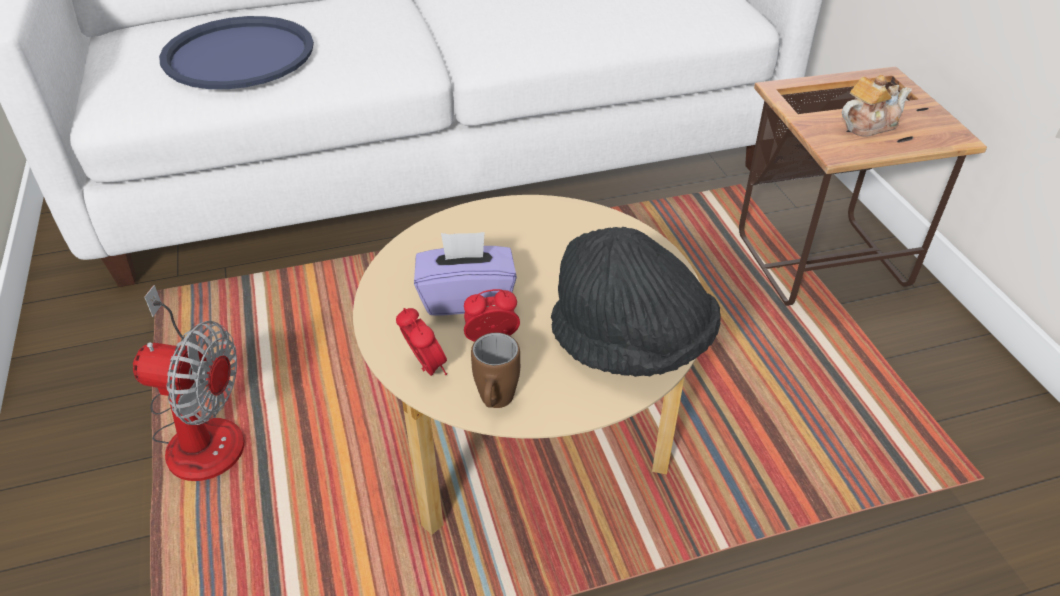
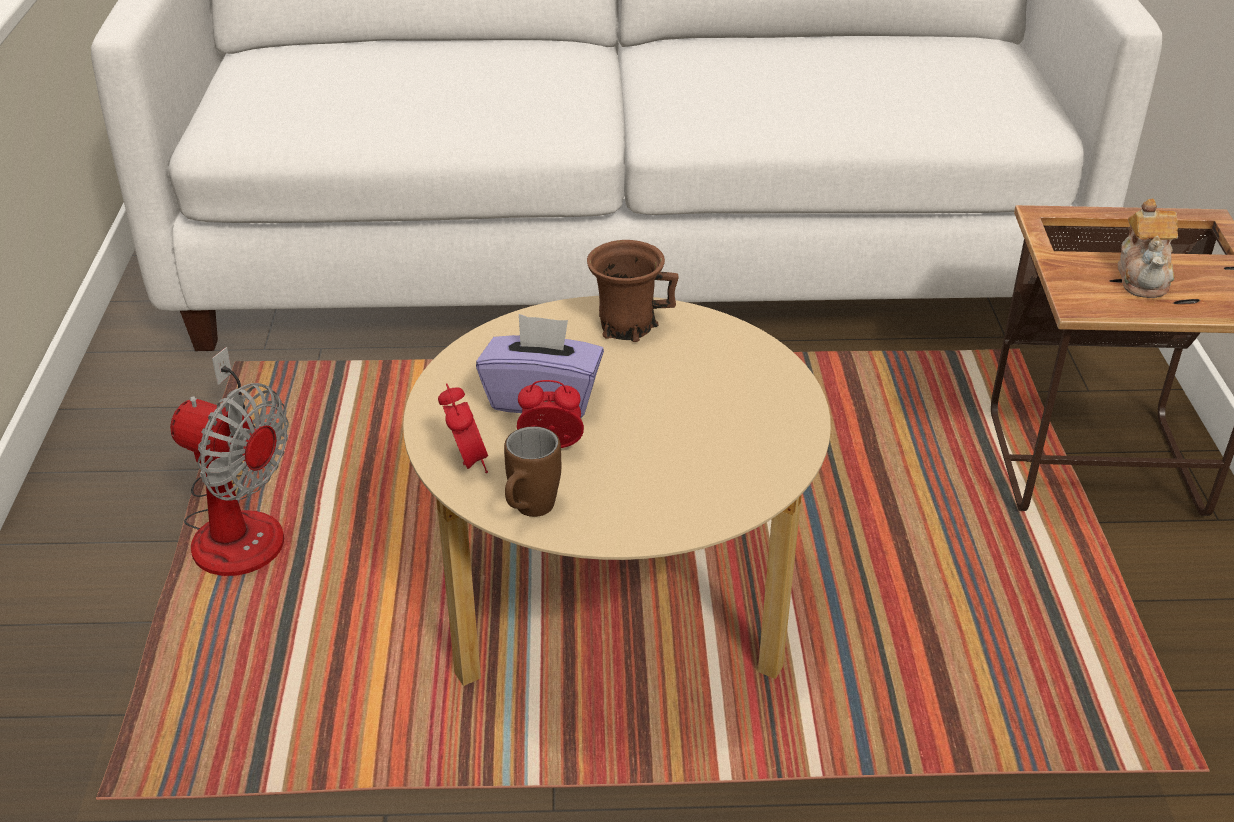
camera: 15 degrees right, 5 degrees down
(239, 55) = (378, 93): blue tray -> none
(508, 222) = (626, 325): none -> brown mug
(630, 344) = (713, 479): black hat -> none
(868, 125) = (1143, 277): teapot -> teapot turned 105 degrees clockwise

